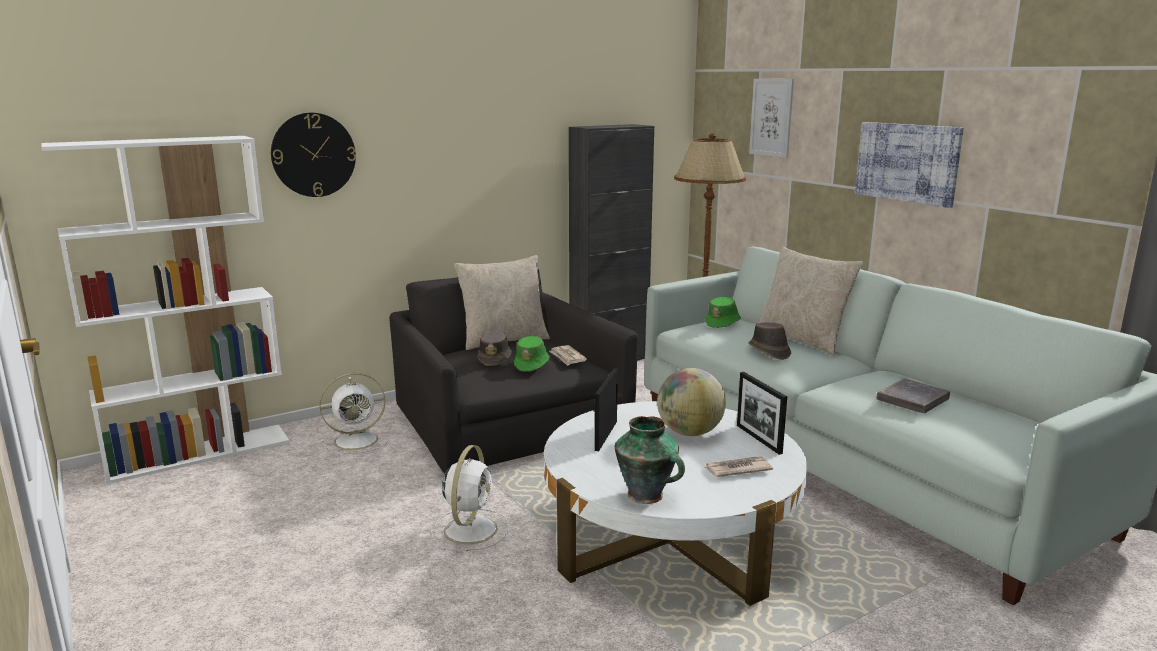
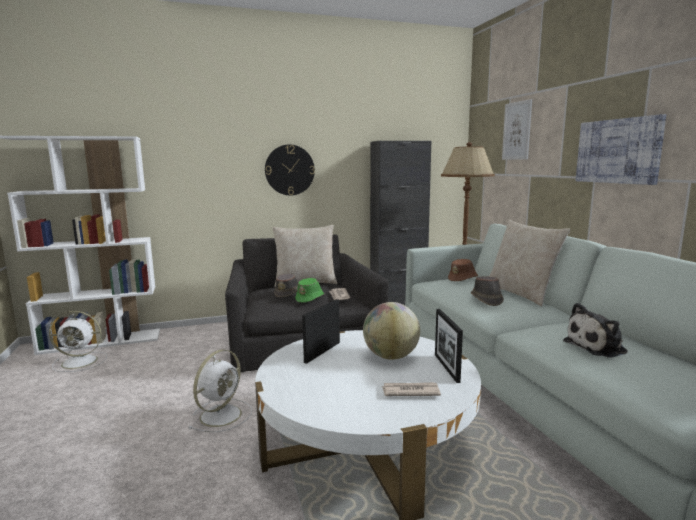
camera: 15 degrees right, 5 degrees down
(313, 155) = (187, 153): wall clock -> wall clock (289, 170)
(358, 440) = (198, 343): white fan -> white fan (81, 362)
(647, 496) = (314, 405): vase -> none
(723, 323) = (463, 279): green hat -> brown hat
(912, 400) = (598, 347): grey book -> plush toy

